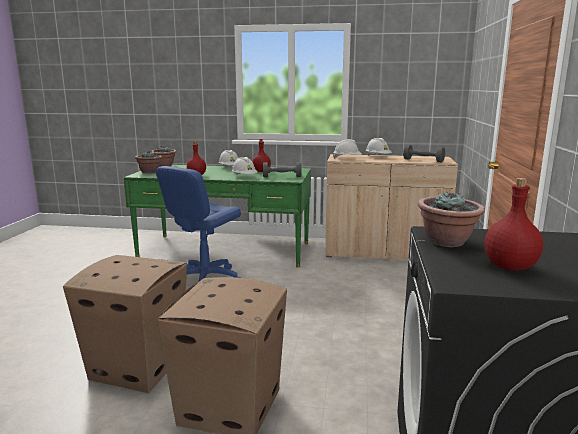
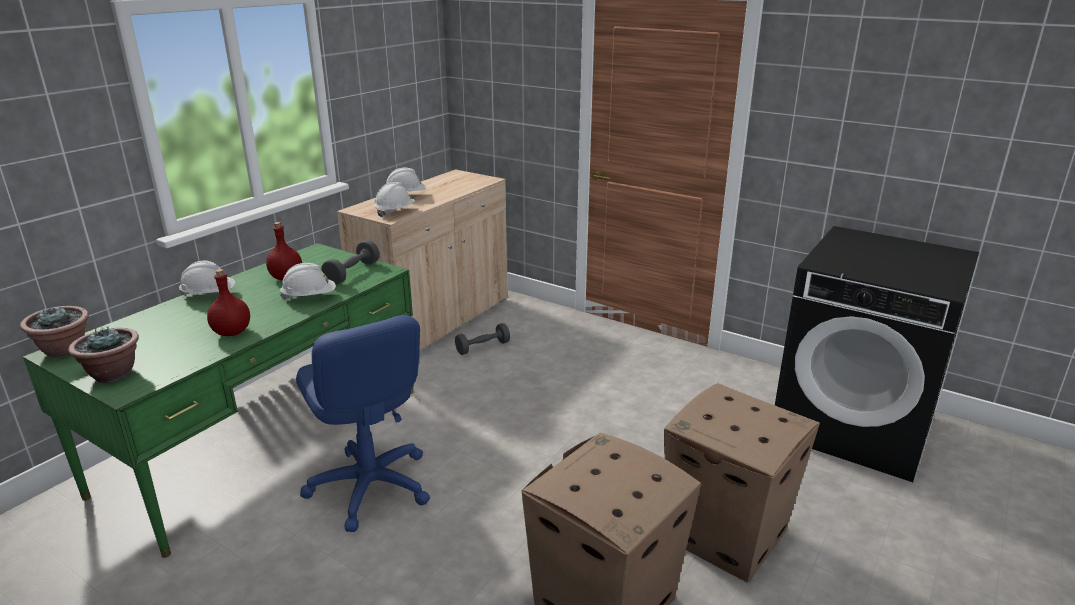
camera: 65 degrees left, 10 degrees up
(423, 160) = (465, 185): grey dumbbell -> grey dumbbell (482, 347)
(447, 242) = (849, 267): potted plant -> none
(508, 267) = (912, 267): red bottle -> none

